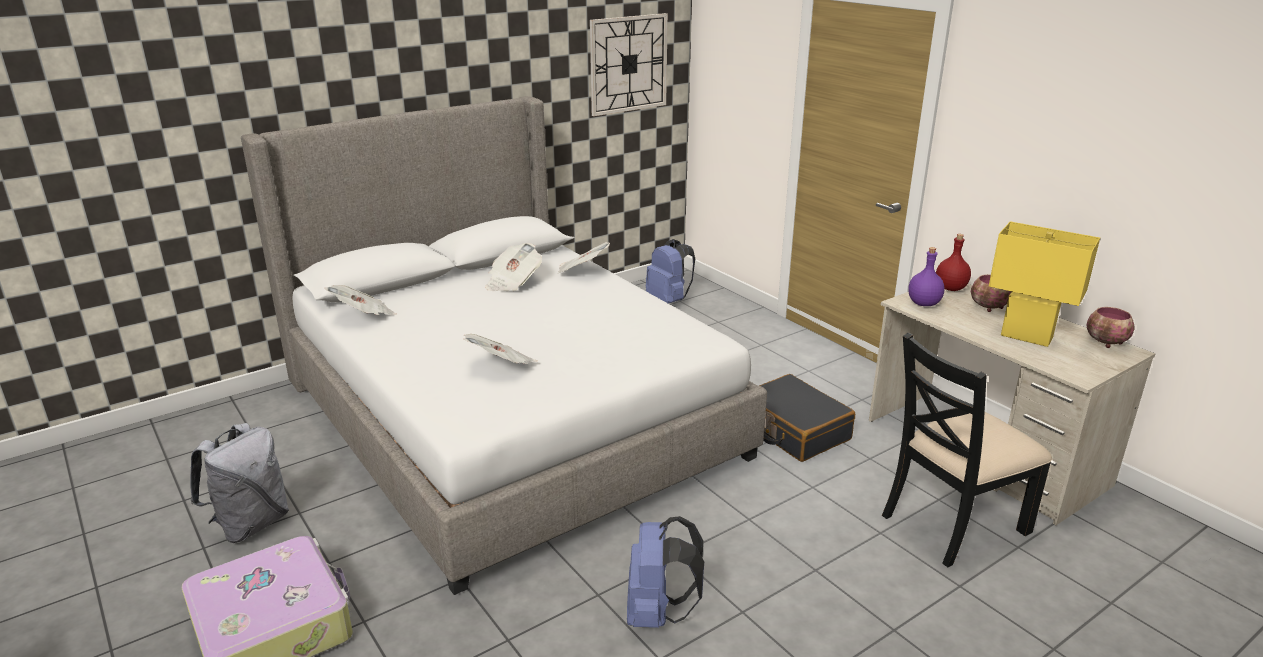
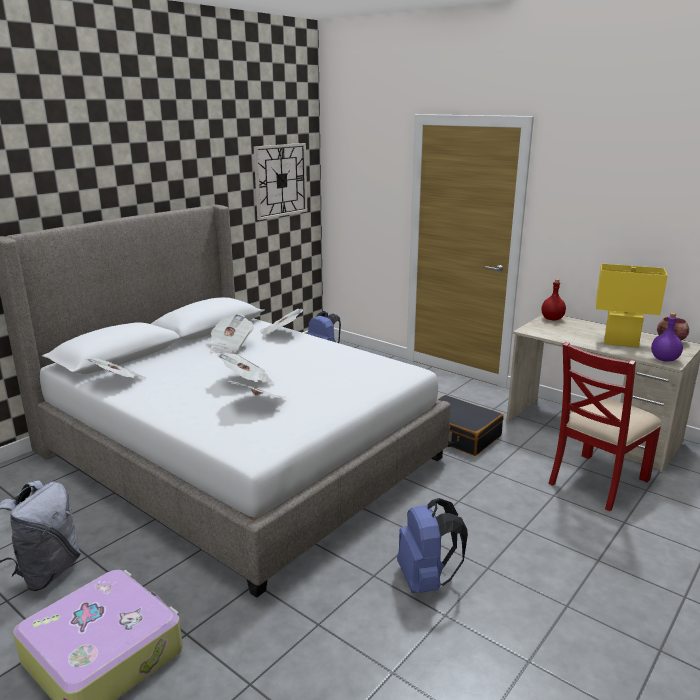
camera: 15 degrees left, 5 degrees down
(505, 334) = (247, 381): none -> newspaper
(923, 303) = (541, 329): purple bottle -> purple bottle (664, 359)
(952, 523) = (597, 481): black chair -> red chair
(988, 307) = (584, 328): bowl -> none

